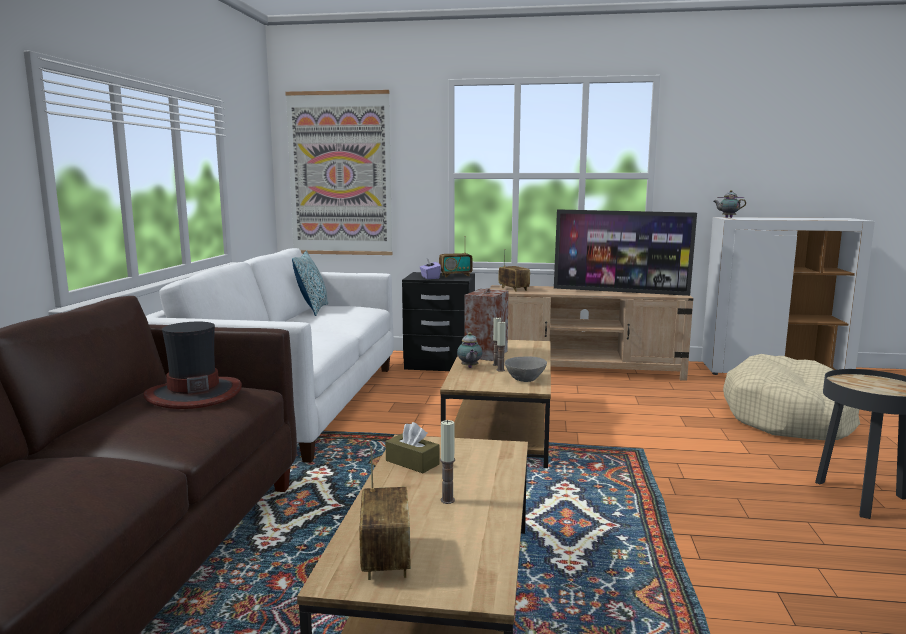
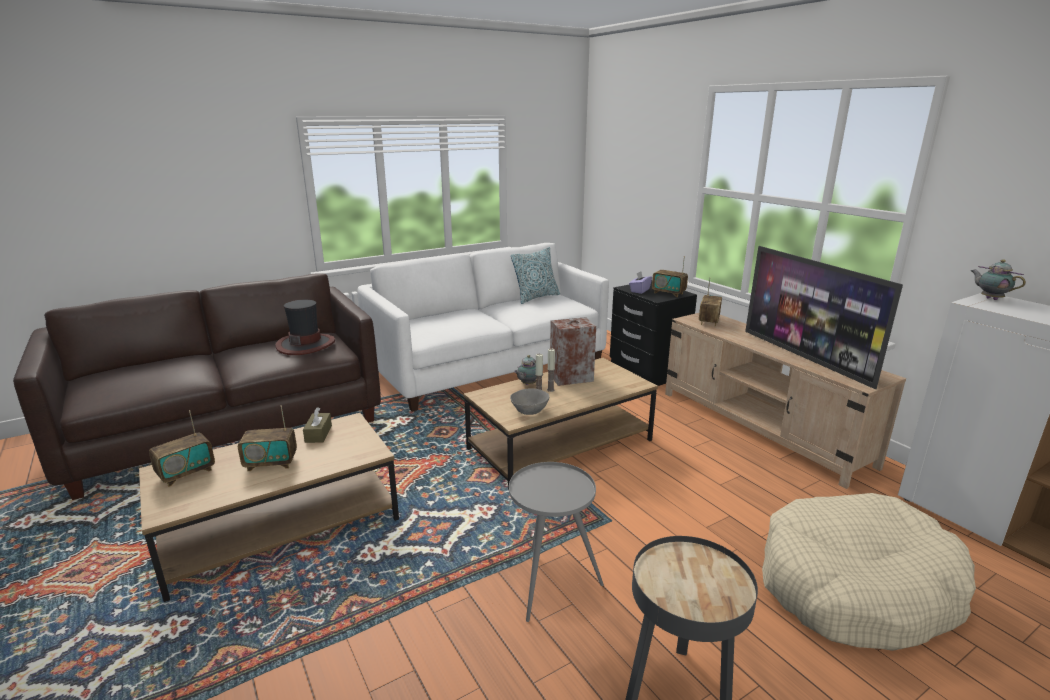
camera: 50 degrees right, 10 degrees up
(340, 174) = (622, 177): picture -> none
(447, 500) = (271, 463): candle -> radio
(707, 498) = (550, 586): none -> grey side table

